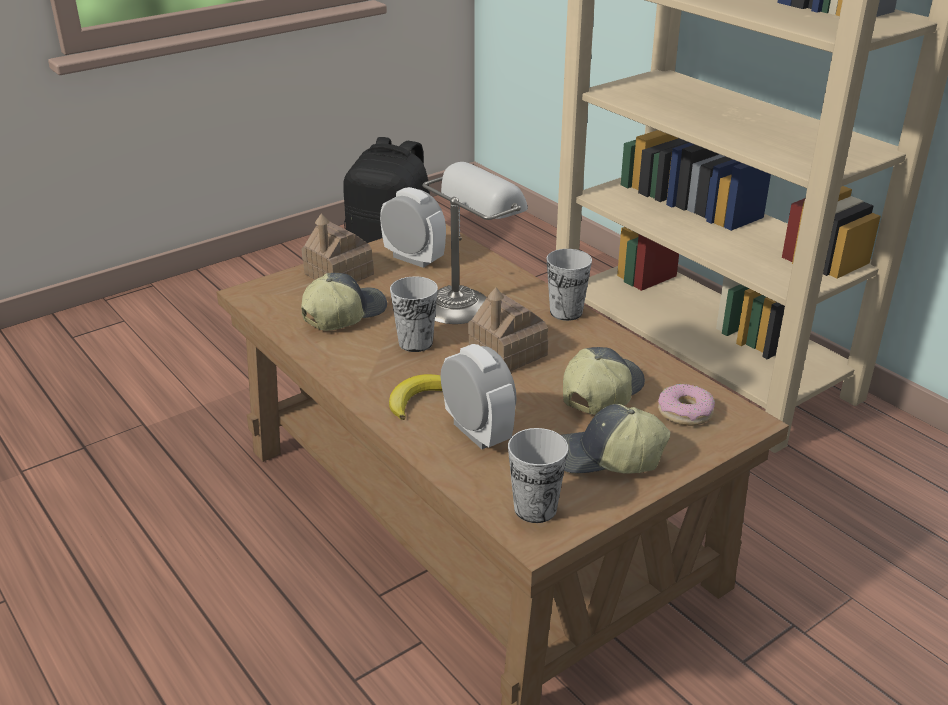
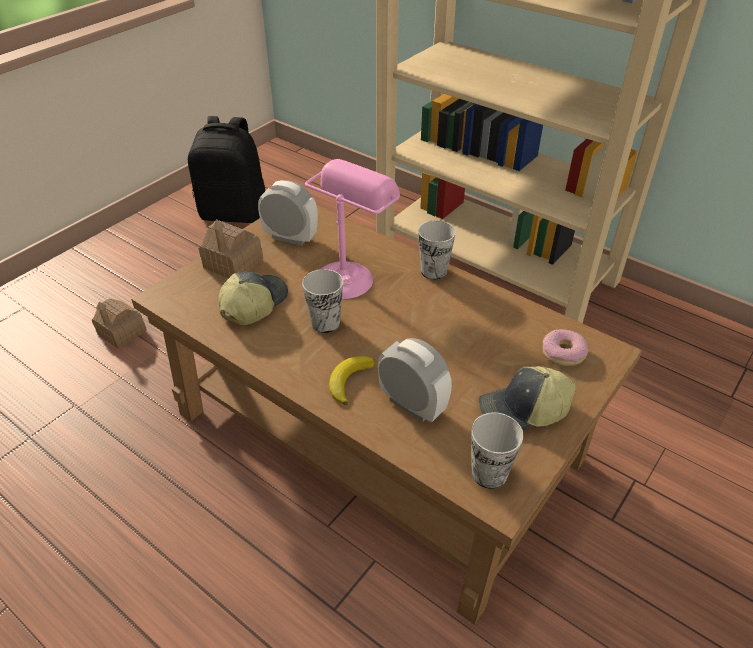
camera: 15 degrees left, 10 degrees up
(466, 300) = (350, 272): white table lamp -> pink table lamp
(507, 352) = (404, 319): toy house -> toy house (122, 332)
(600, 392) = (492, 345): cap -> none

